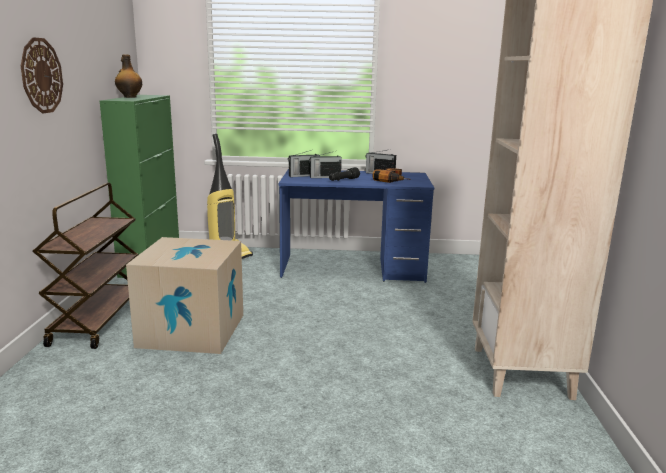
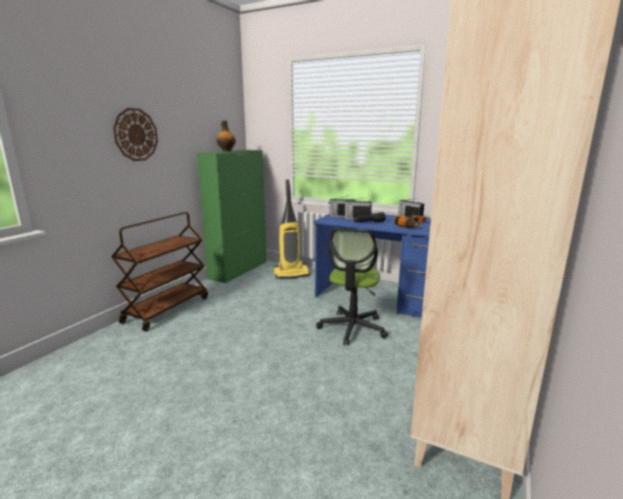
camera: 25 degrees right, 0 degrees up
(192, 330) = (216, 330): cardboard box -> none
(349, 301) = (352, 328): none -> office chair

